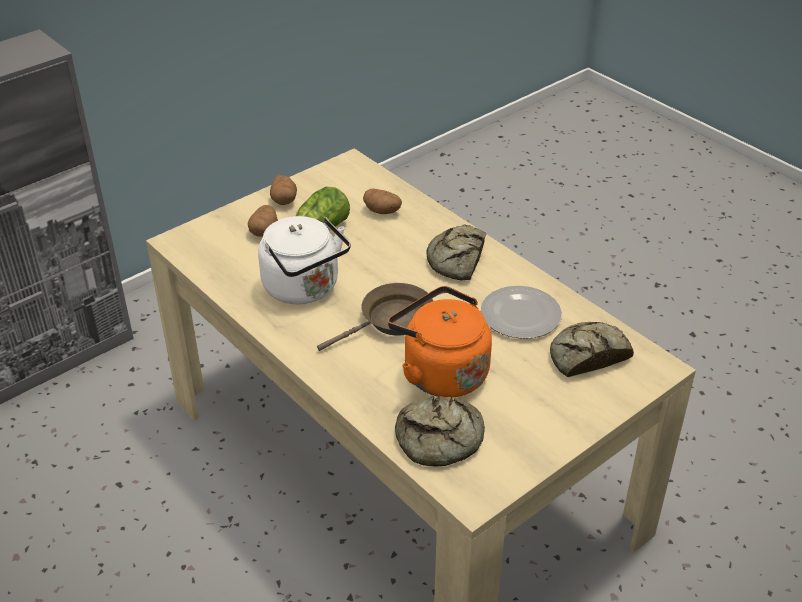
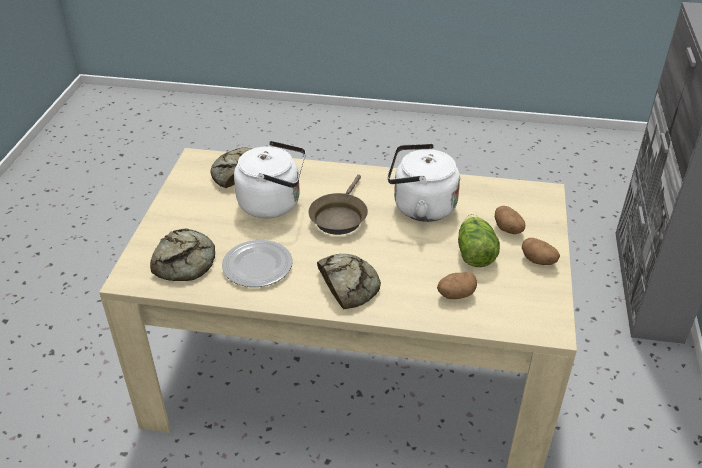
camera: 140 degrees right, 0 degrees up
(441, 372) = (274, 204): orange kettle -> white kettle

